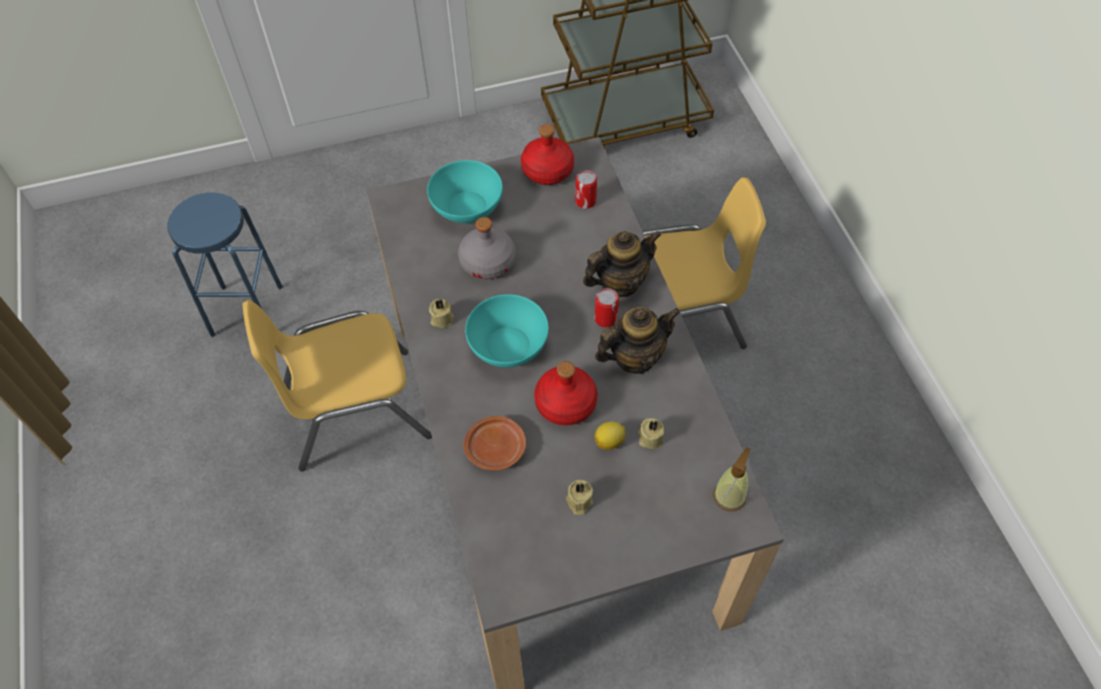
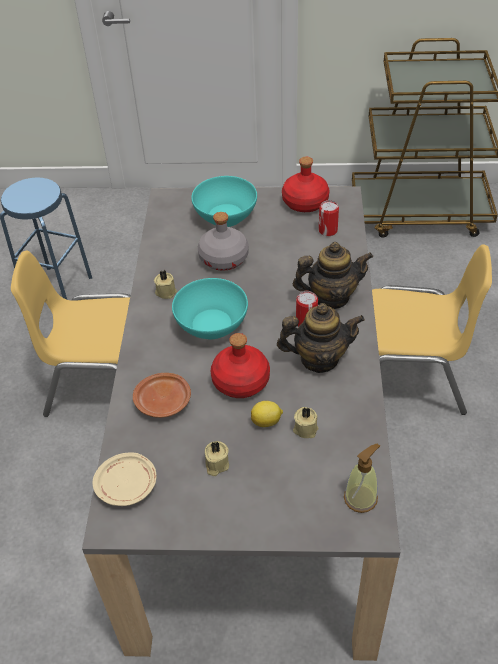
camera: 20 degrees right, 10 degrees down
(499, 550) = (127, 485): none -> beige plate

